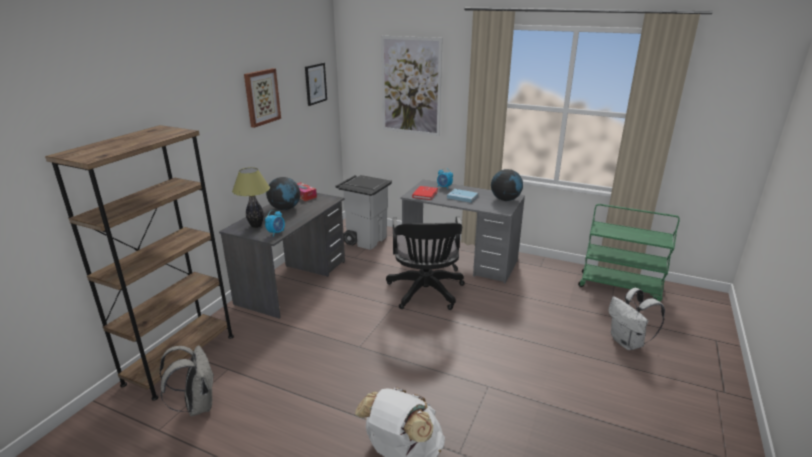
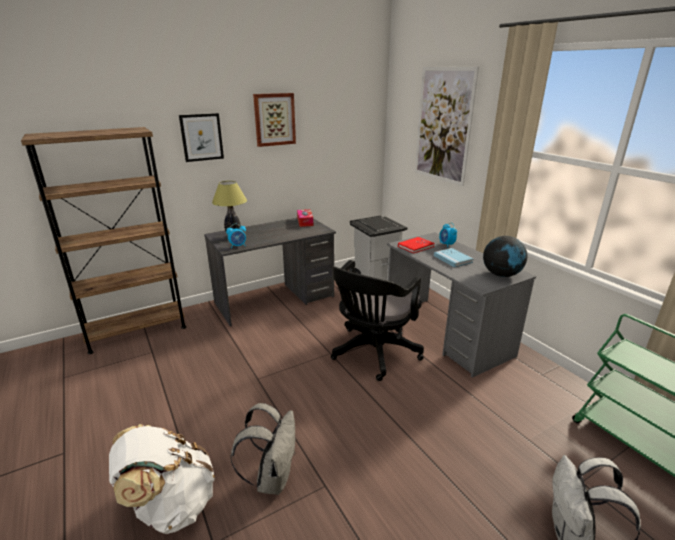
camera: 35 degrees right, 0 degrees up
(197, 405) = (103, 371): grey backpack -> grey backpack (272, 477)
(285, 208) = (275, 229): globe -> none
(315, 84) = (351, 116): picture -> picture (201, 137)

